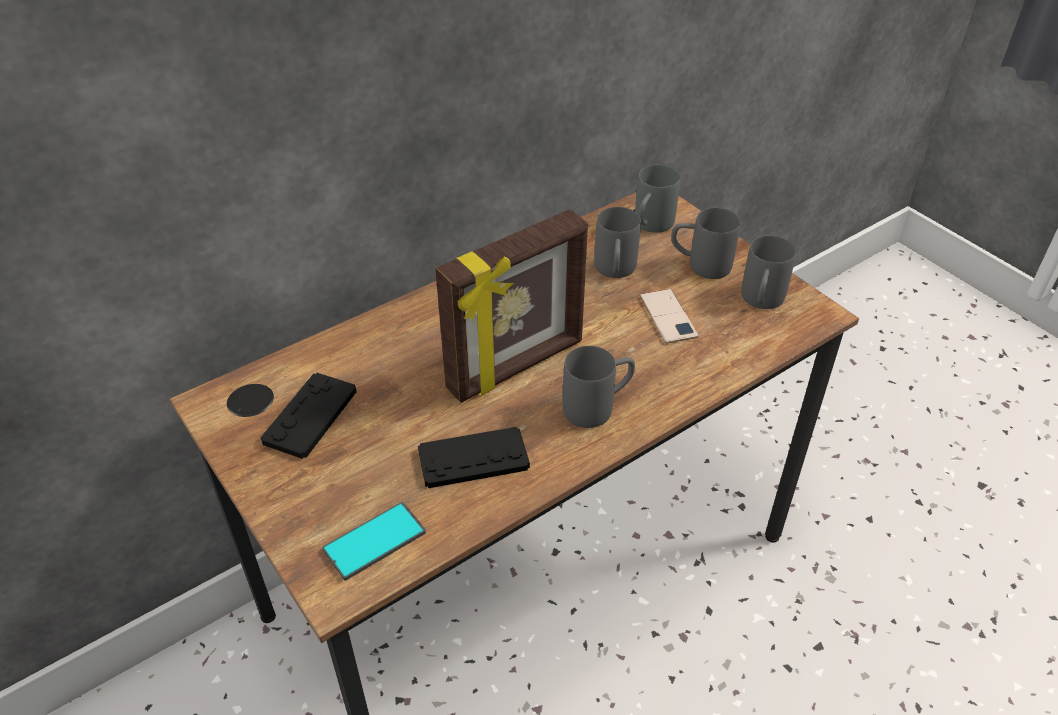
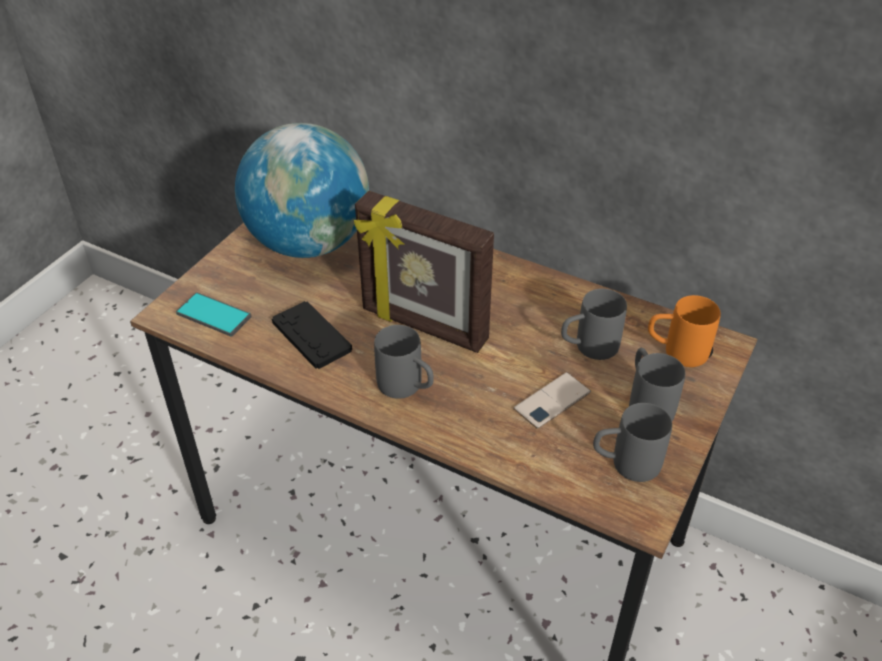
camera: 65 degrees right, 0 degrees up
(310, 416) = (309, 243): black game controller -> globe
(650, 226) = (676, 351): grey mug -> orange mug

